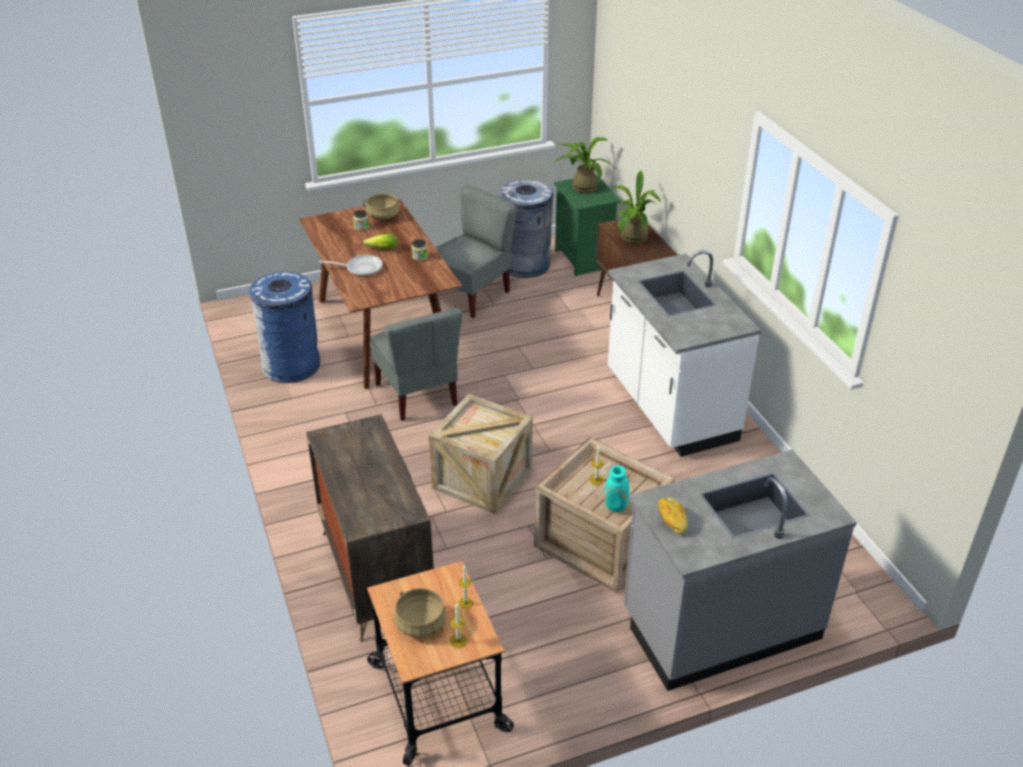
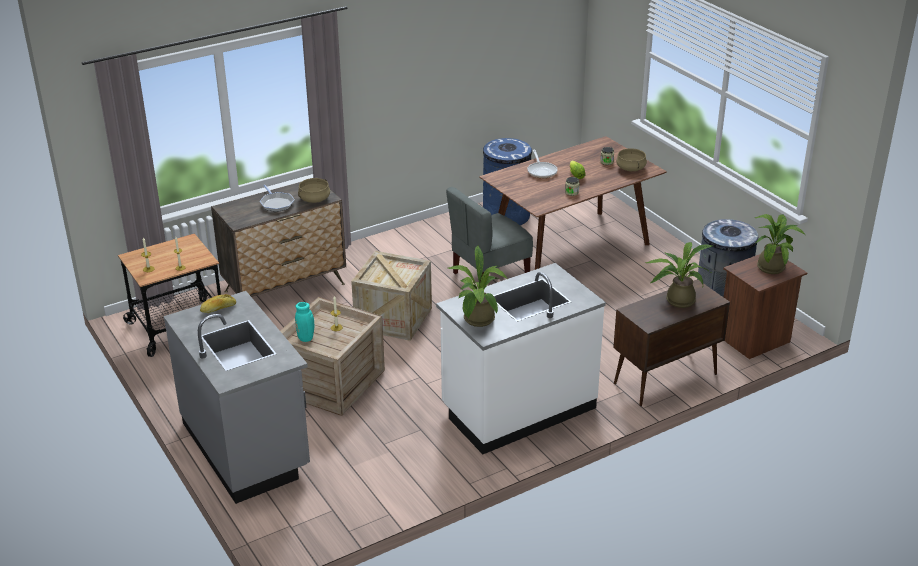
camera: 80 degrees right, 5 degrees down
(368, 474) = (276, 203): none -> frying pan
(420, 624) = (163, 254): beige cooking pot -> beige cooking pot (314, 199)
(471, 295) = (649, 282): grey chair -> none
(584, 259) = (755, 340): green nightstand -> brown nightstand
(715, 327) = (478, 321): none -> potted plant

